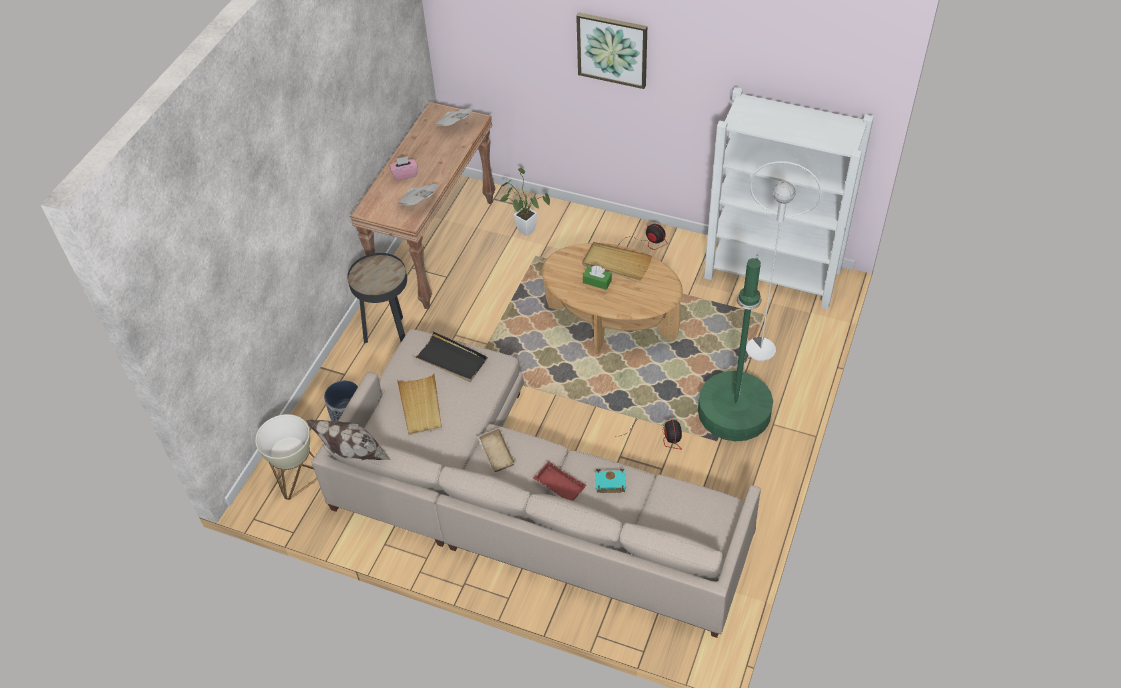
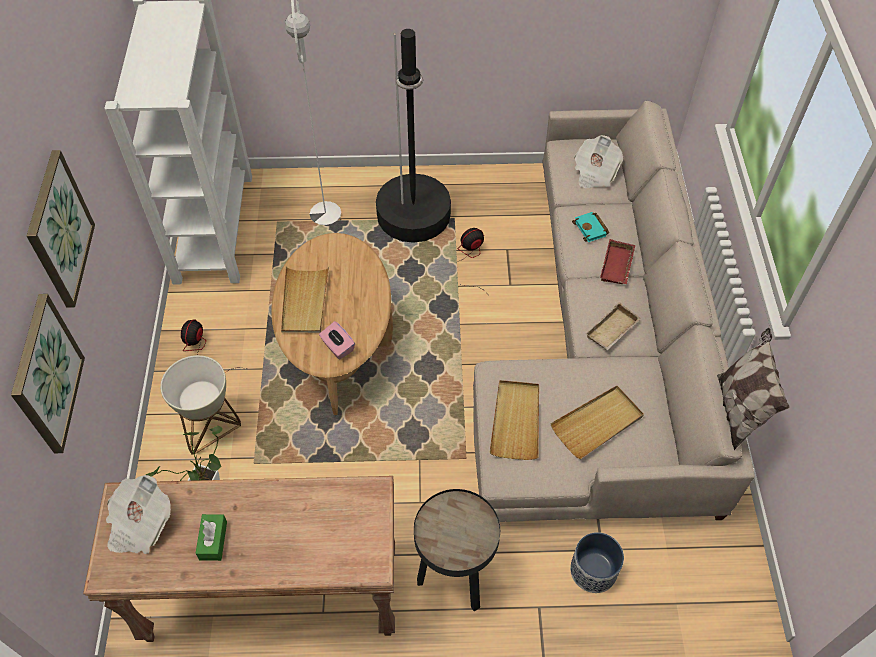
camera: 115 degrees left, 5 degrees up
(297, 478) = (708, 579): planter -> planter (211, 427)
(405, 174) = (276, 546): pink tissue box -> pink tissue box (338, 347)
(419, 202) = (332, 498): newspaper -> newspaper (594, 173)
(451, 359) = (516, 421): black tray -> beige tray
(530, 58) = (46, 375): none -> picture
(597, 281) = (341, 311): green tissue box -> green tissue box (213, 540)
(734, 412) = (414, 214): green floor lamp -> black floor lamp

